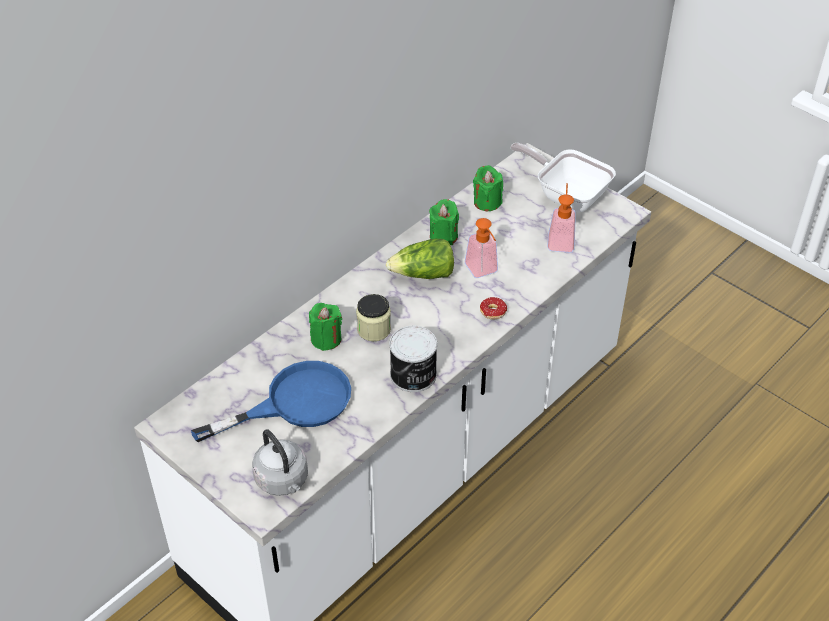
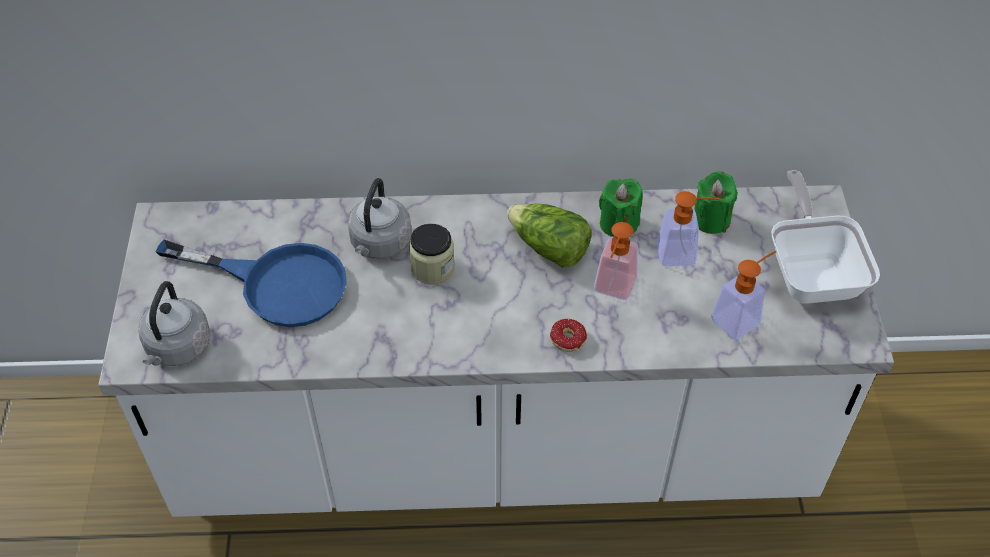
camera: 45 degrees right, 5 degrees up
(326, 339) = (380, 244): green candle -> grey kettle
(413, 375) = (409, 342): can -> none
(495, 228) = (683, 253): none -> soap dispenser

